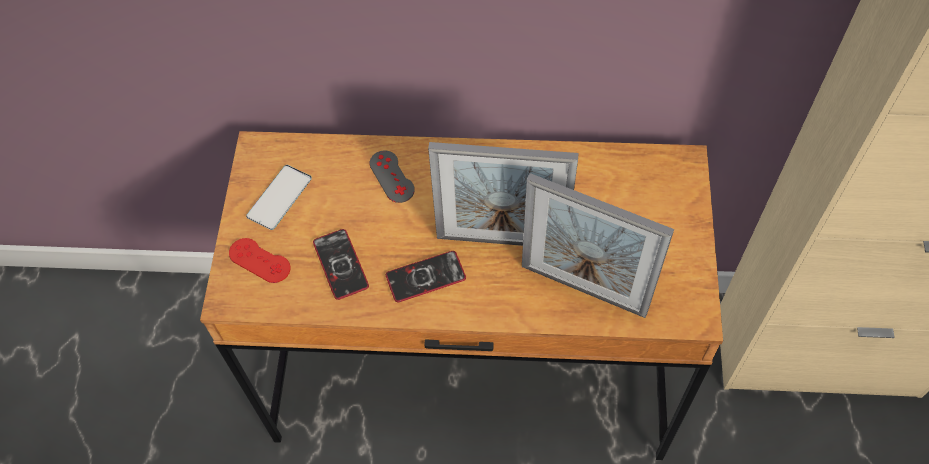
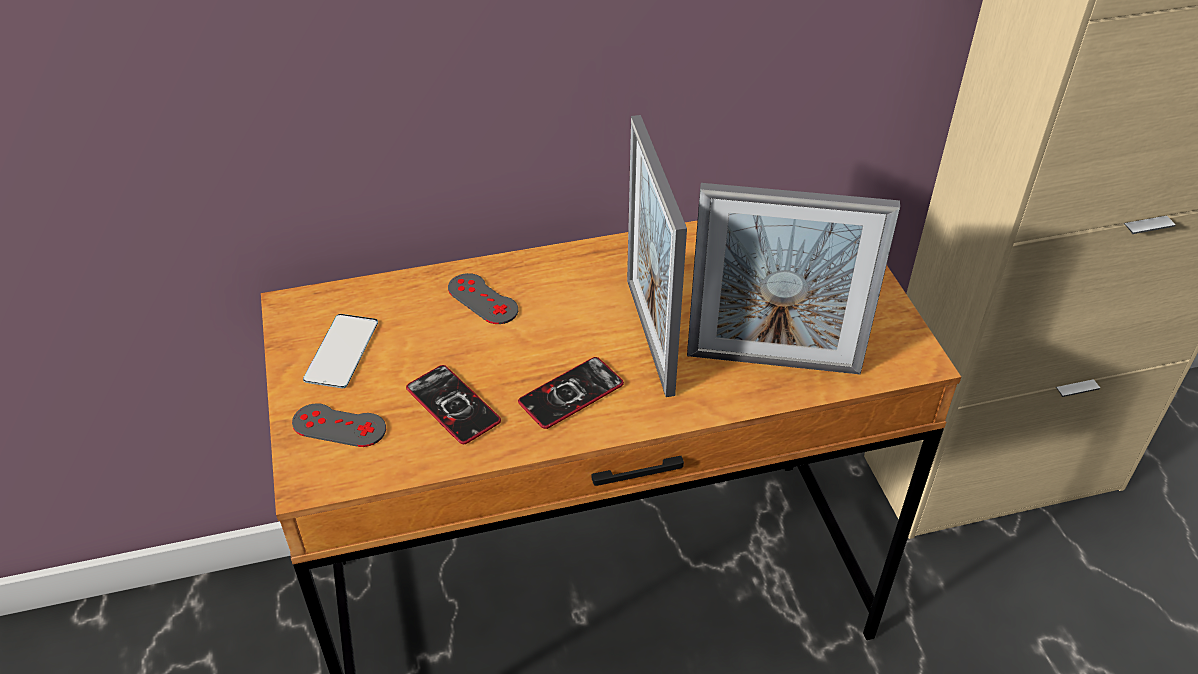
camera: 20 degrees left, 15 degrees down
(259, 260) = (339, 426): red game controller -> grey game controller
(501, 241) = (649, 335): picture frame -> picture frame turned 90 degrees clockwise

